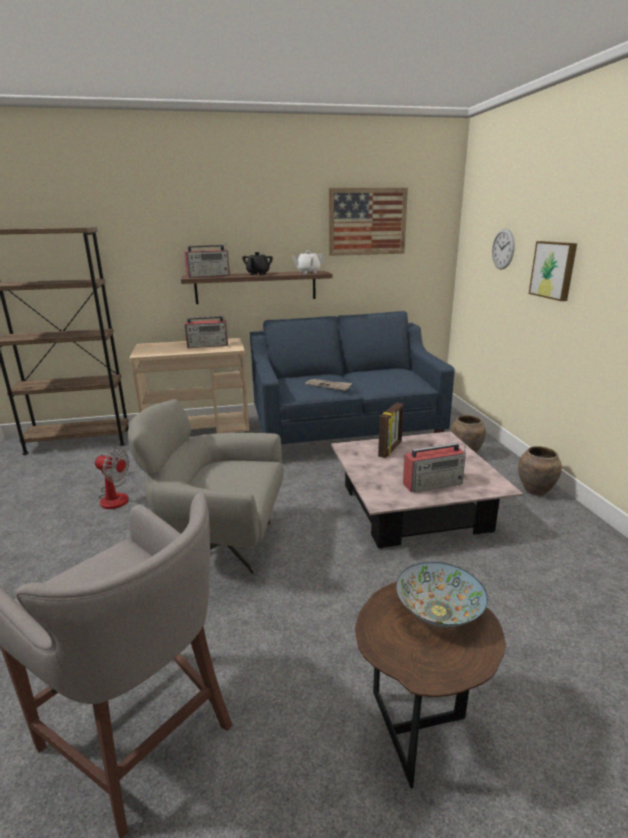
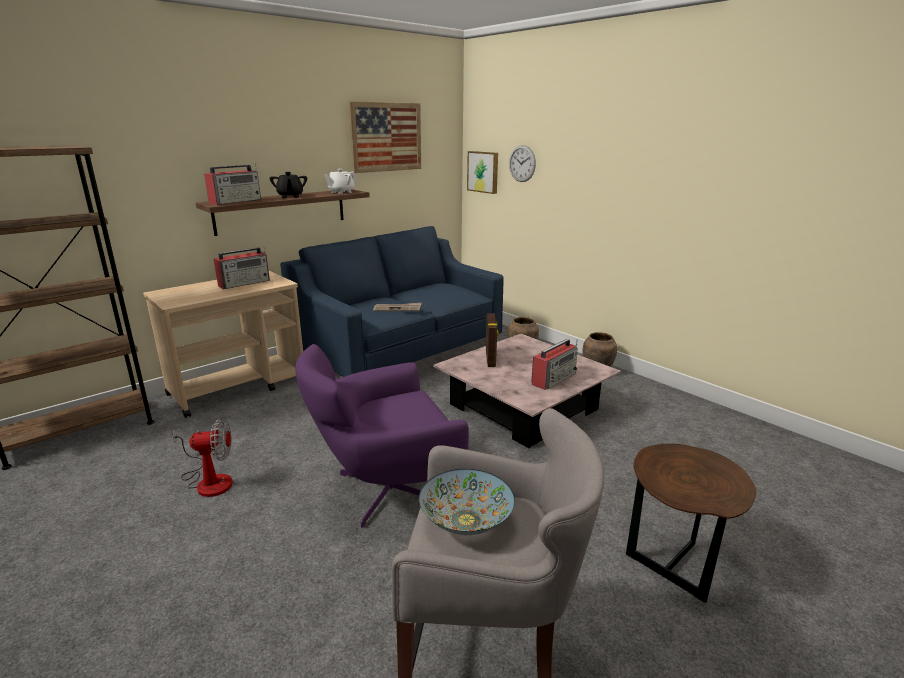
camera: 30 degrees left, 0 degrees up
(220, 545) = (385, 490): grey armchair -> purple armchair
(438, 611) = (686, 462): bowl -> bowl (466, 520)
(554, 270) = (583, 182): picture -> picture (483, 172)

